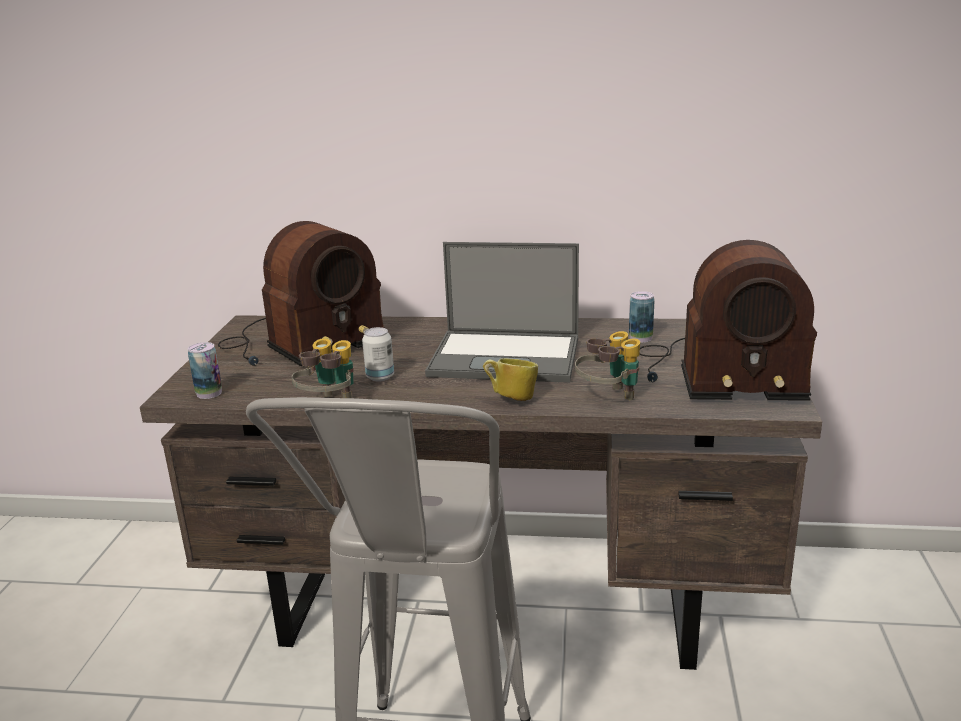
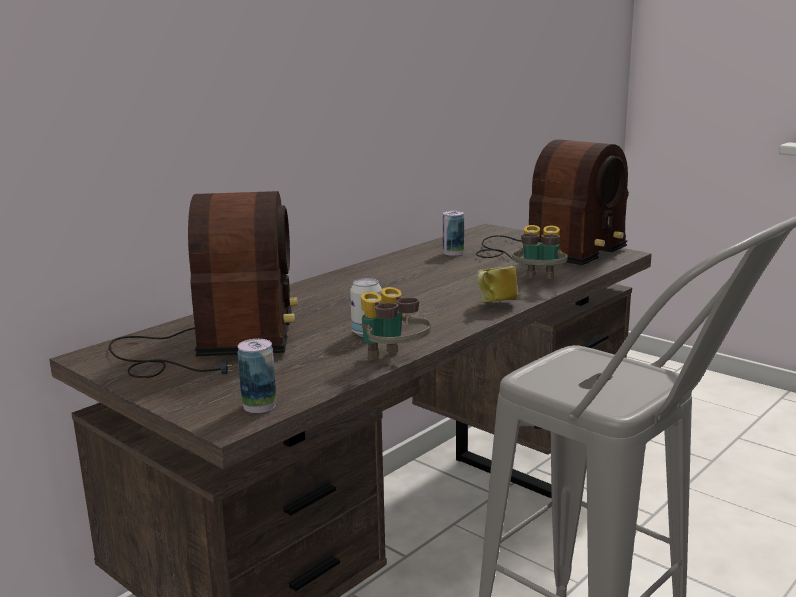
camera: 55 degrees left, 5 degrees down
(507, 356) = (411, 289): laptop -> none

